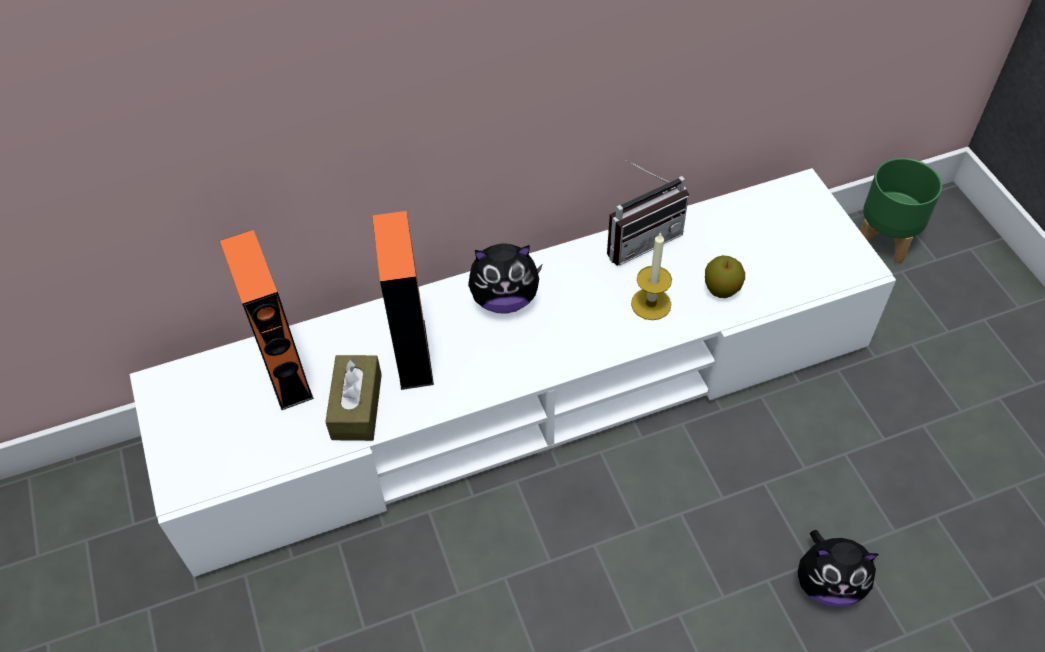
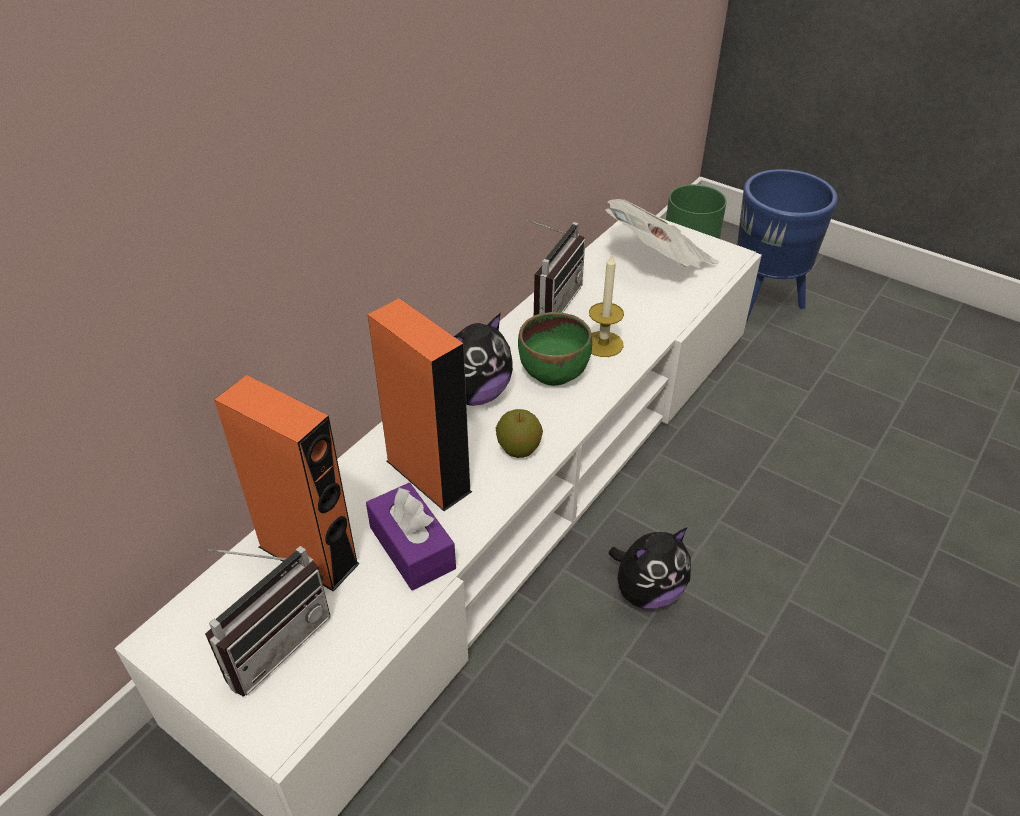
camera: 35 degrees left, 10 degrees down
(219, 424) = (271, 640): none -> radio
(356, 406) = (412, 547): brown tissue box -> purple tissue box
(584, 310) = (553, 372): none -> green bowl
(721, 289) = (647, 311): apple -> apple (519, 449)
(781, 241) = (659, 261): none -> newspaper
(827, 583) = (869, 512): plush toy -> plush toy (647, 591)
(927, 323) = (764, 304): none -> blue planter

